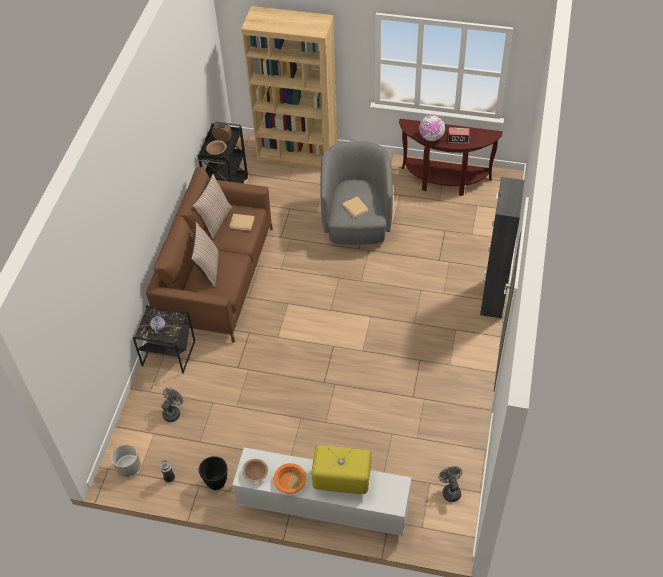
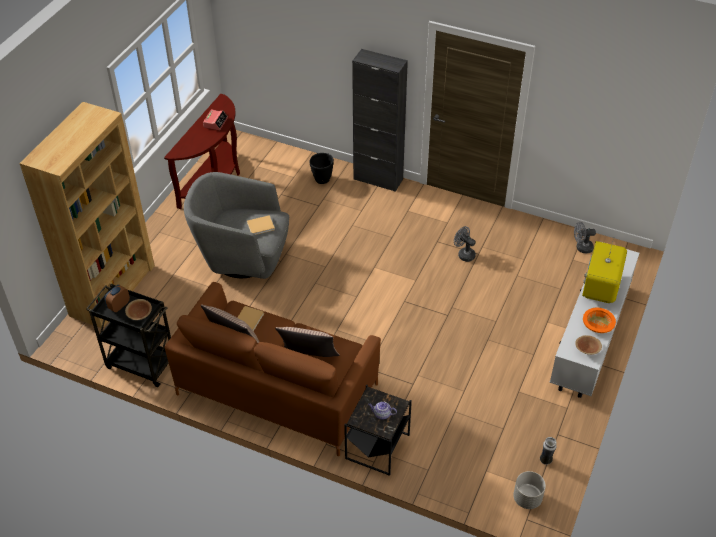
camera: 80 degrees left, 5 degrees down
(173, 412) = (460, 449): grey fan -> grey fan (464, 254)
(216, 482) = (555, 419): black planter -> black planter (322, 180)
(431, 138) = (205, 140): globe -> none

